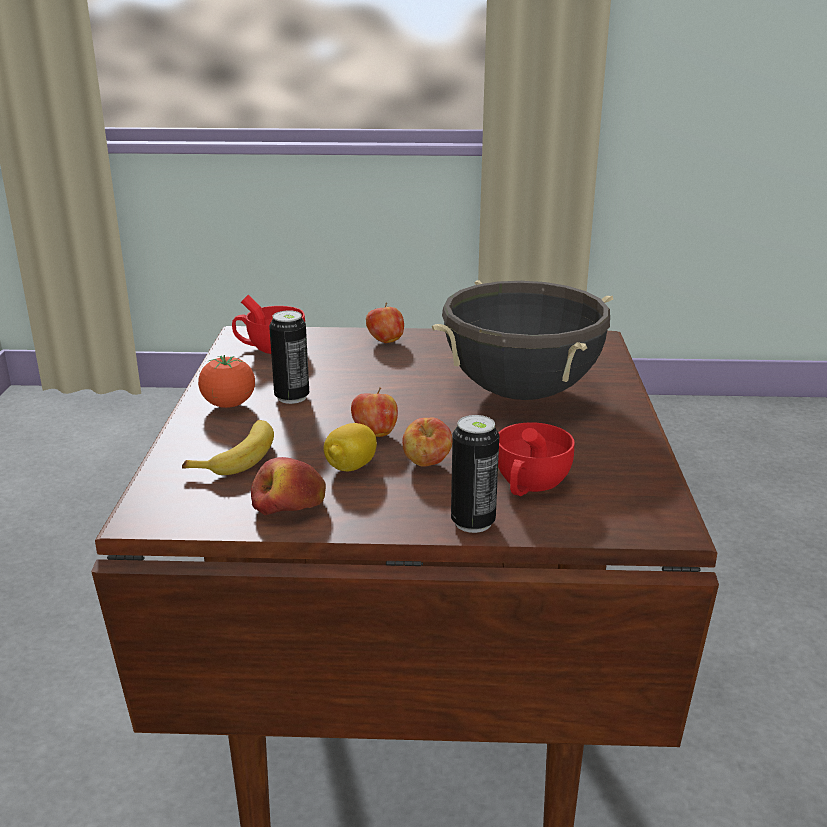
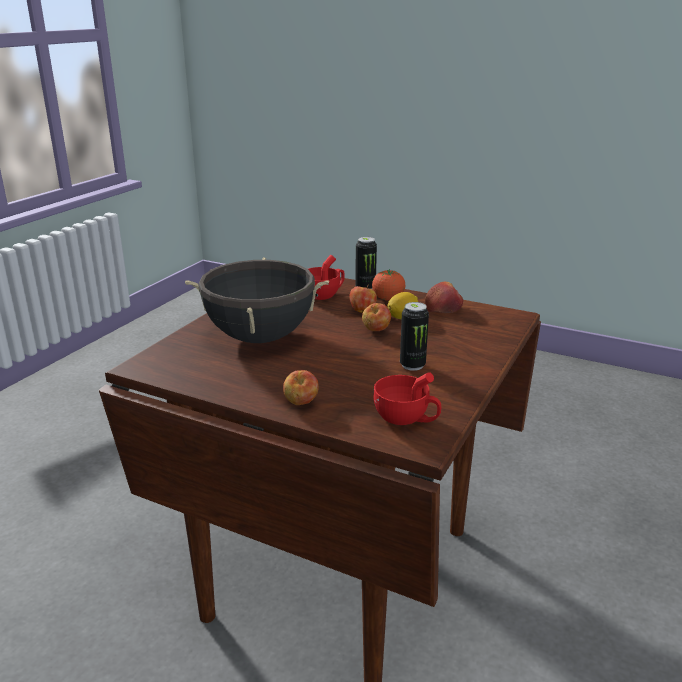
camera: 155 degrees left, 0 degrees up
(229, 405) = (459, 368): tomato -> tomato (388, 299)
(238, 456) = (462, 334): banana -> none

